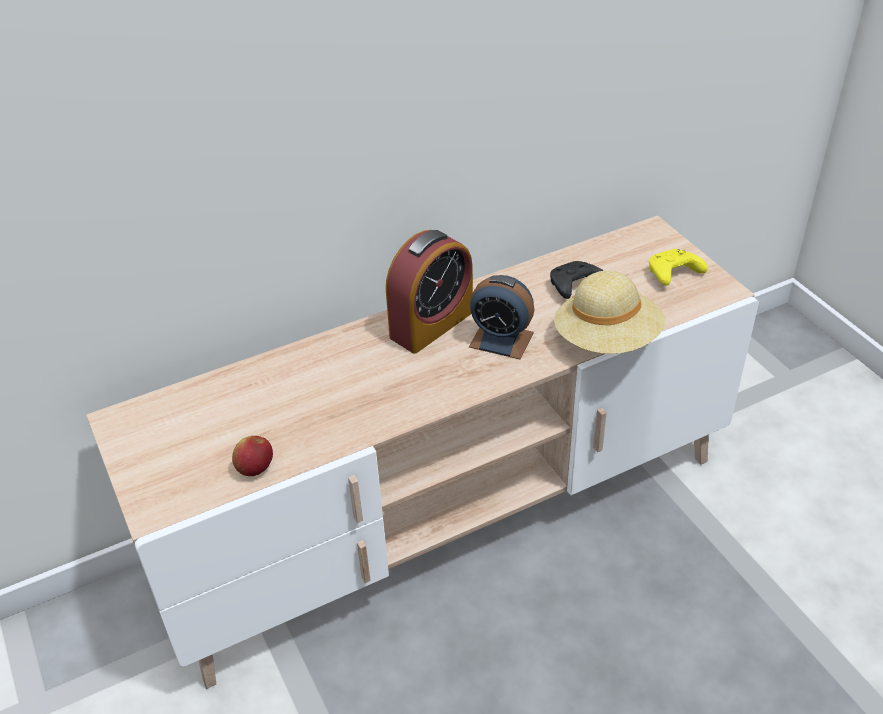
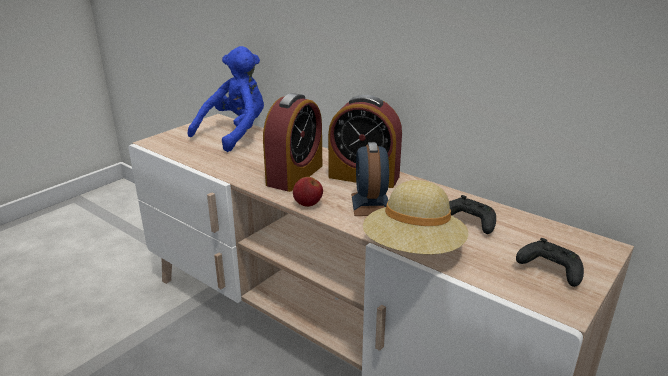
camera: 65 degrees right, 15 degrees down
(200, 409) = (235, 134): none -> blue plush toy
(255, 468) = (194, 156): apple -> apple (308, 204)
(388, 380) = (295, 175): none -> alarm clock
(672, 275) = (548, 270): yellow game controller -> black game controller

